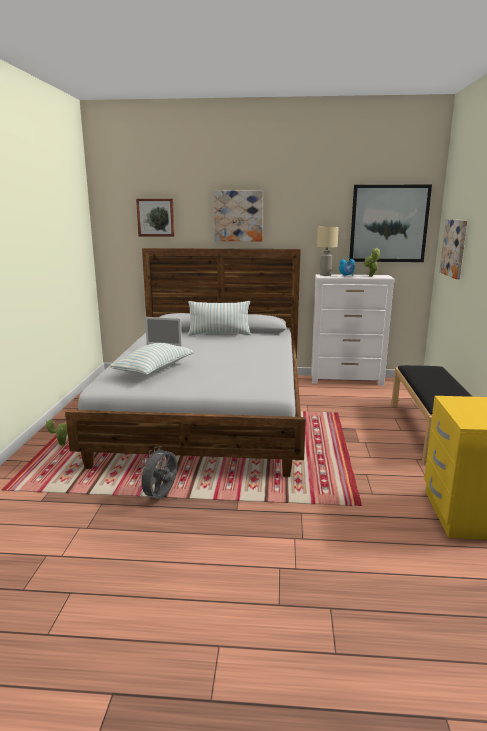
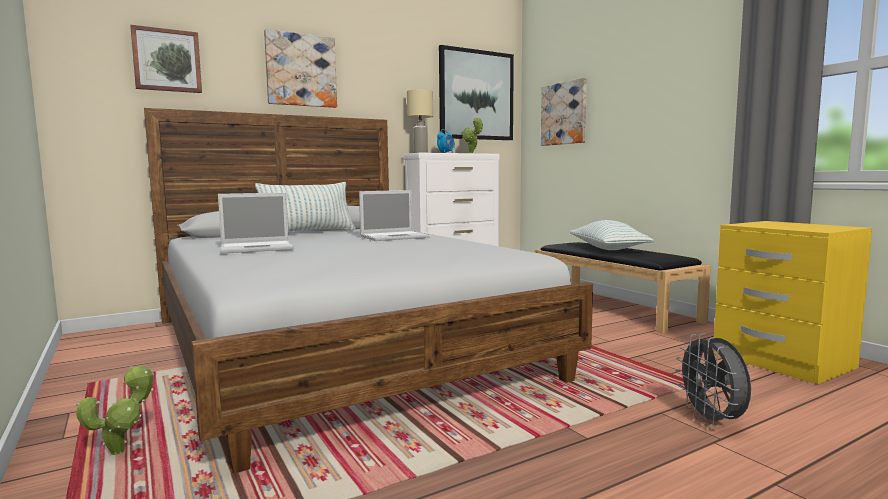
camera: 35 degrees left, 10 degrees down
(154, 370) = (309, 259): pillow -> pillow (608, 249)
(161, 497) = (454, 464): grey fan -> grey fan (712, 421)
(251, 350) = (395, 237): none -> laptop

